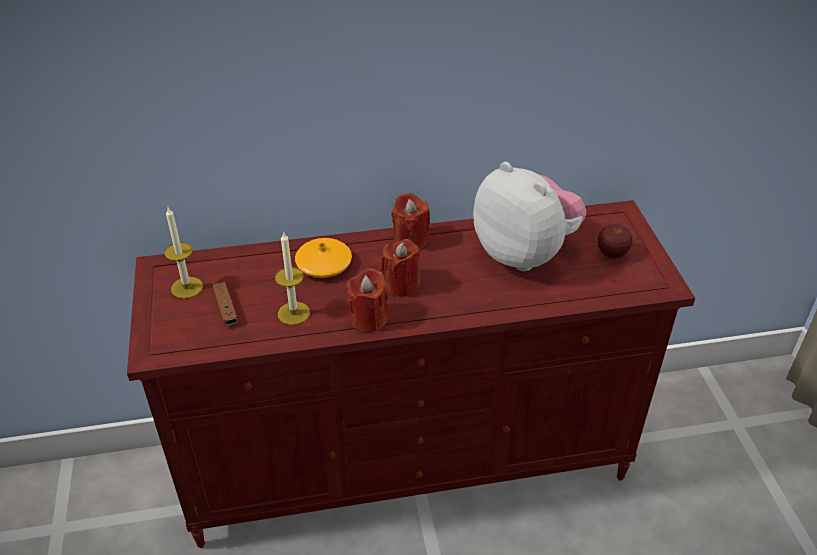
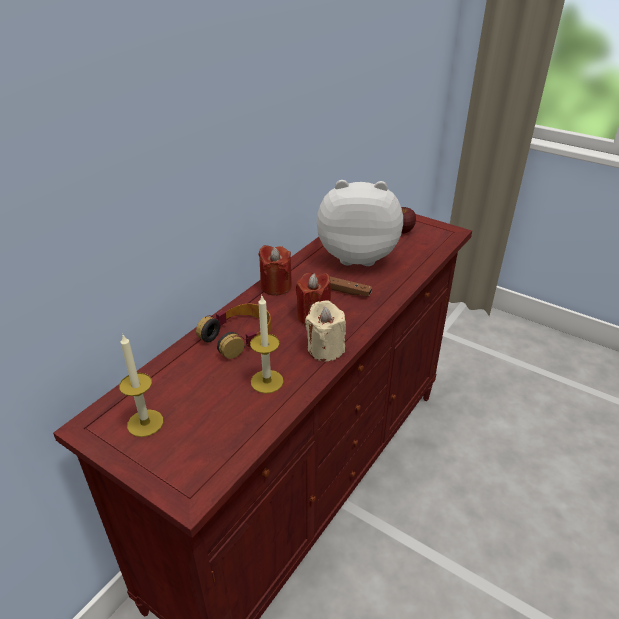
camera: 45 degrees left, 5 degrees down
(226, 308) = (206, 415): brown game controller -> brown game controller (347, 291)
(324, 264) = (238, 336): orange vase -> headphones
(369, 318) = (325, 349): red candle -> beige candle

